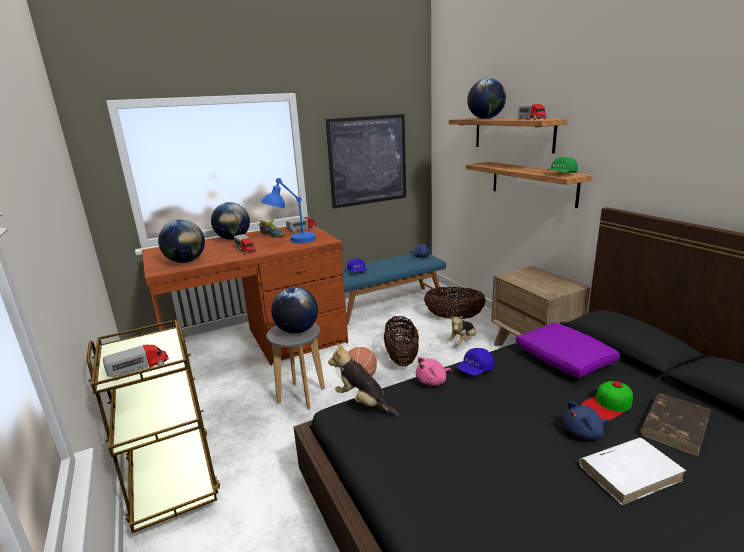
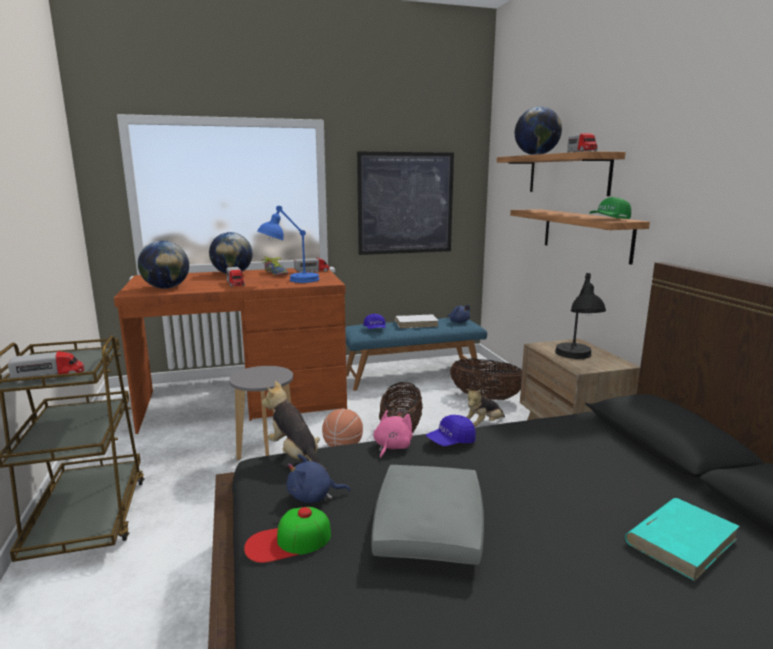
camera: 10 degrees right, 5 degrees down
(297, 330) = (266, 376): globe -> none
(432, 381) = (392, 447): pink plush toy -> pink plush toy turned 135 degrees clockwise
(500, 449) = (429, 529): none -> grey pillow
(540, 285) = (577, 358): none -> black table lamp
(564, 359) = (572, 446): purple pillow -> none
(584, 433) = (549, 529): blue plush toy -> blue plush toy (313, 497)
(607, 405) = (600, 502): cap -> cap (288, 541)
(630, 472) = (586, 583): white book -> white book (416, 323)
(674, 425) = (681, 540): brown book -> turquoise book

